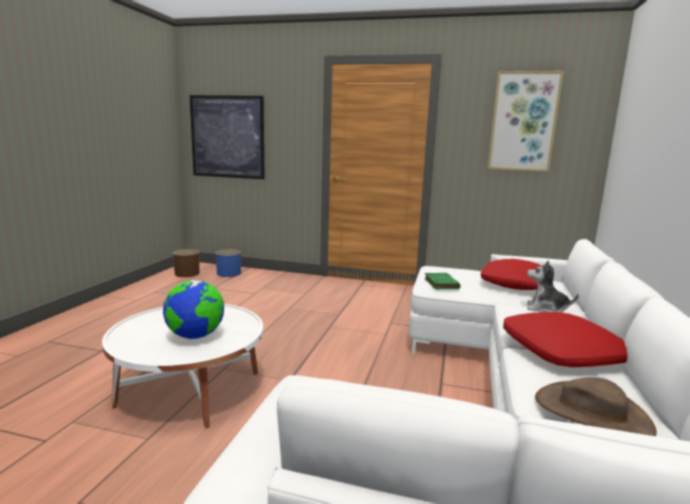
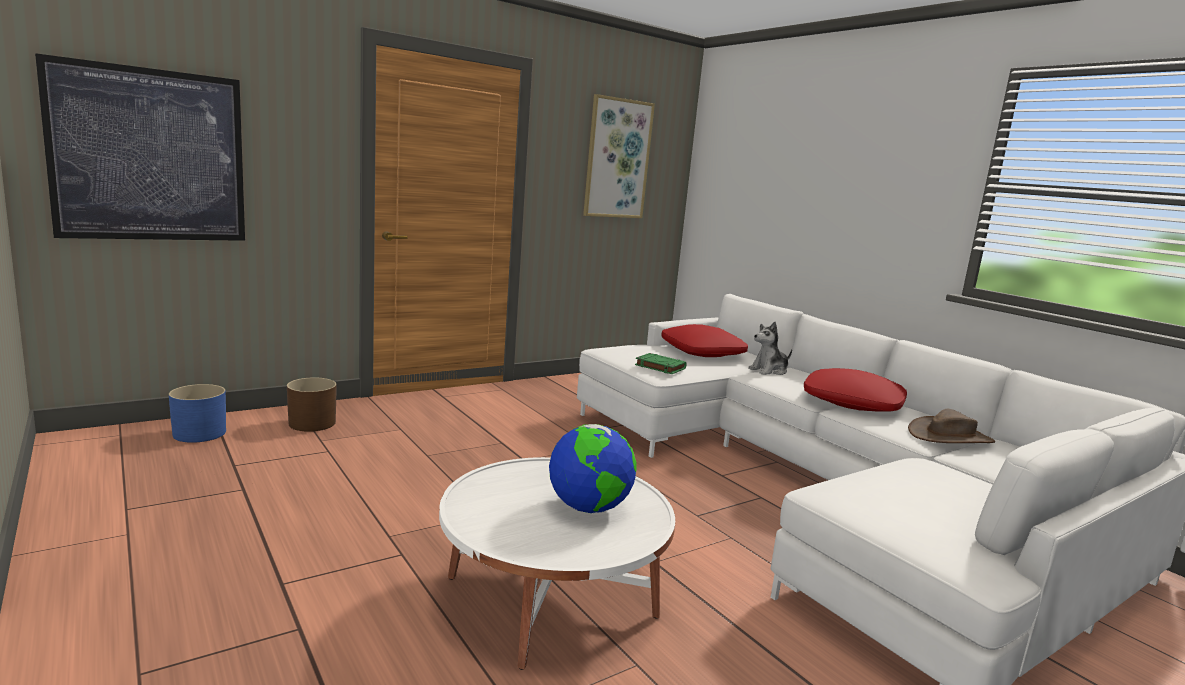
camera: 50 degrees left, 0 degrees up
(187, 274) = (109, 457): brown planter -> brown planter (312, 423)

